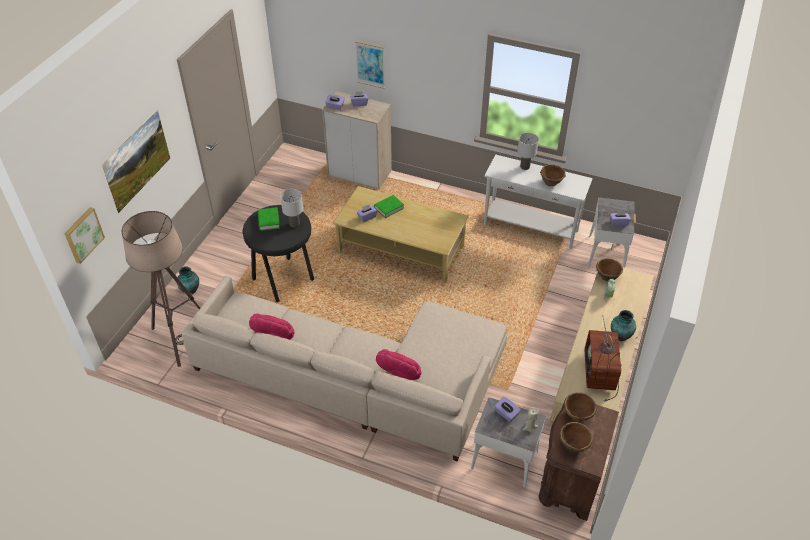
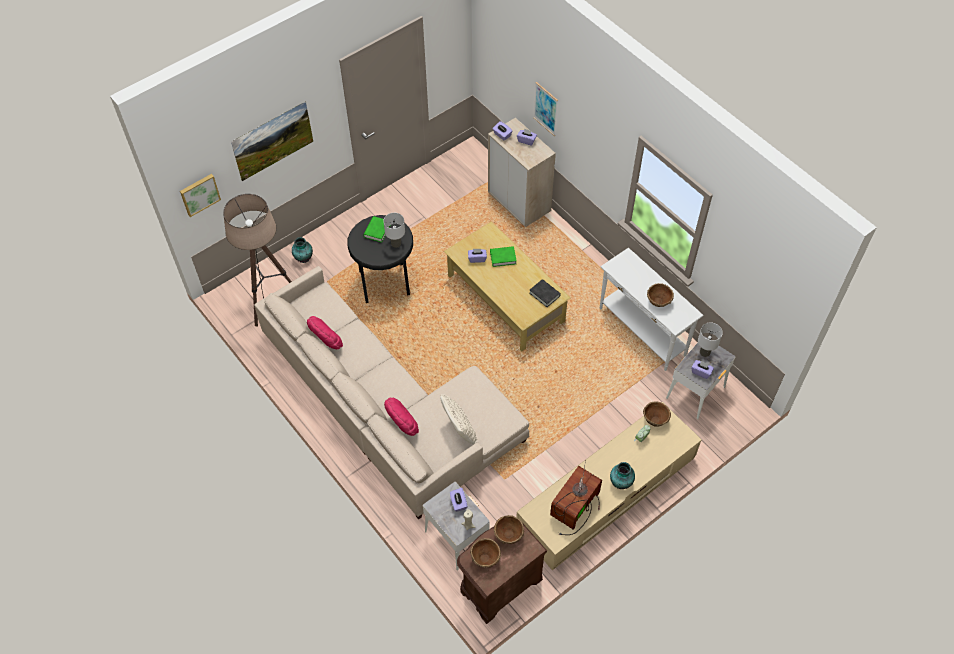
camera: 30 degrees right, 10 degrees up
(445, 221) = (544, 294): none -> black book
(452, 357) = (459, 429): none -> beige pillow
(525, 167) = (646, 274): white table lamp -> white table lamp (705, 353)

